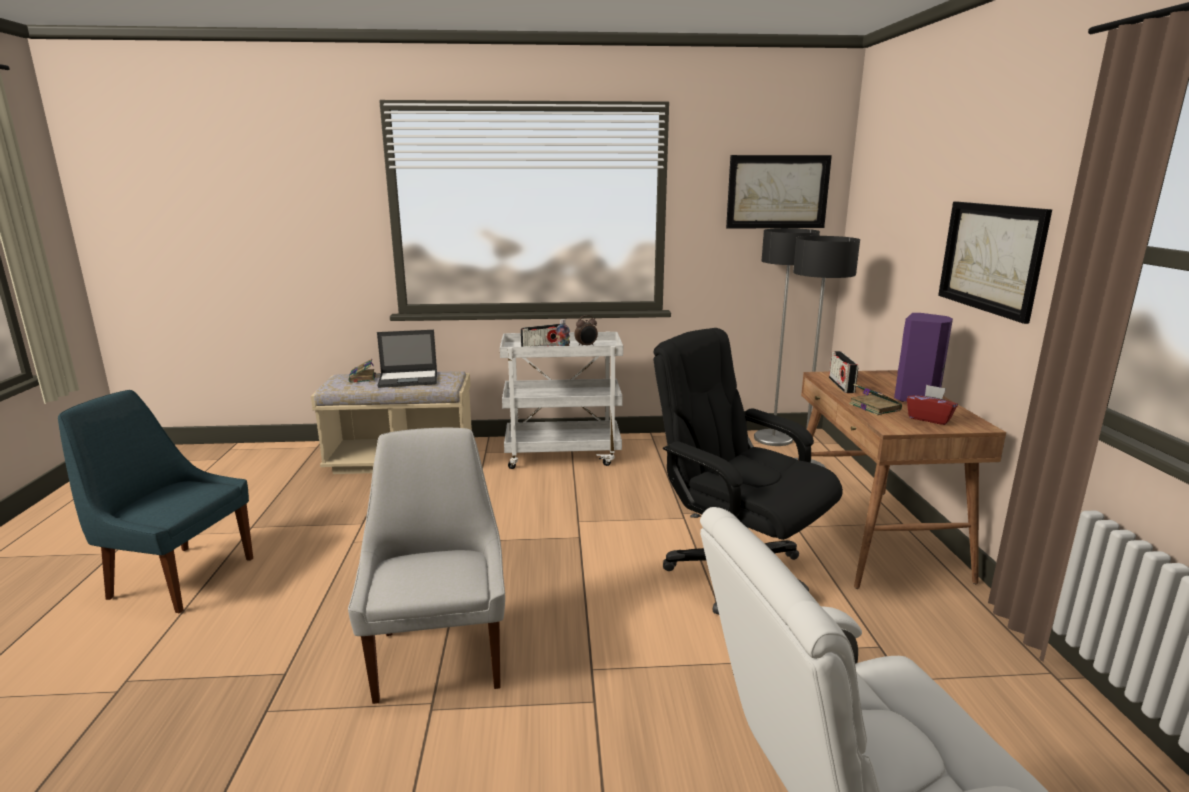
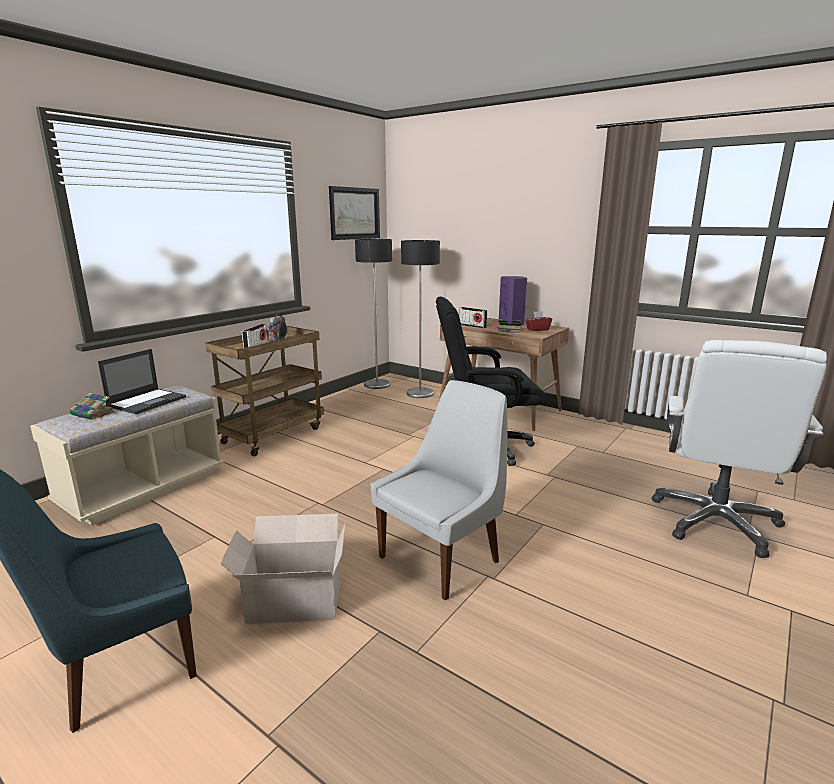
camera: 50 degrees left, 0 degrees up
(299, 605) = (292, 600): none -> cardboard box
(440, 655) = (442, 557): white chair -> white chair turned 105 degrees clockwise
(563, 455) = (273, 435): white cart -> brown cart
(991, 257) = (534, 241): picture -> none

